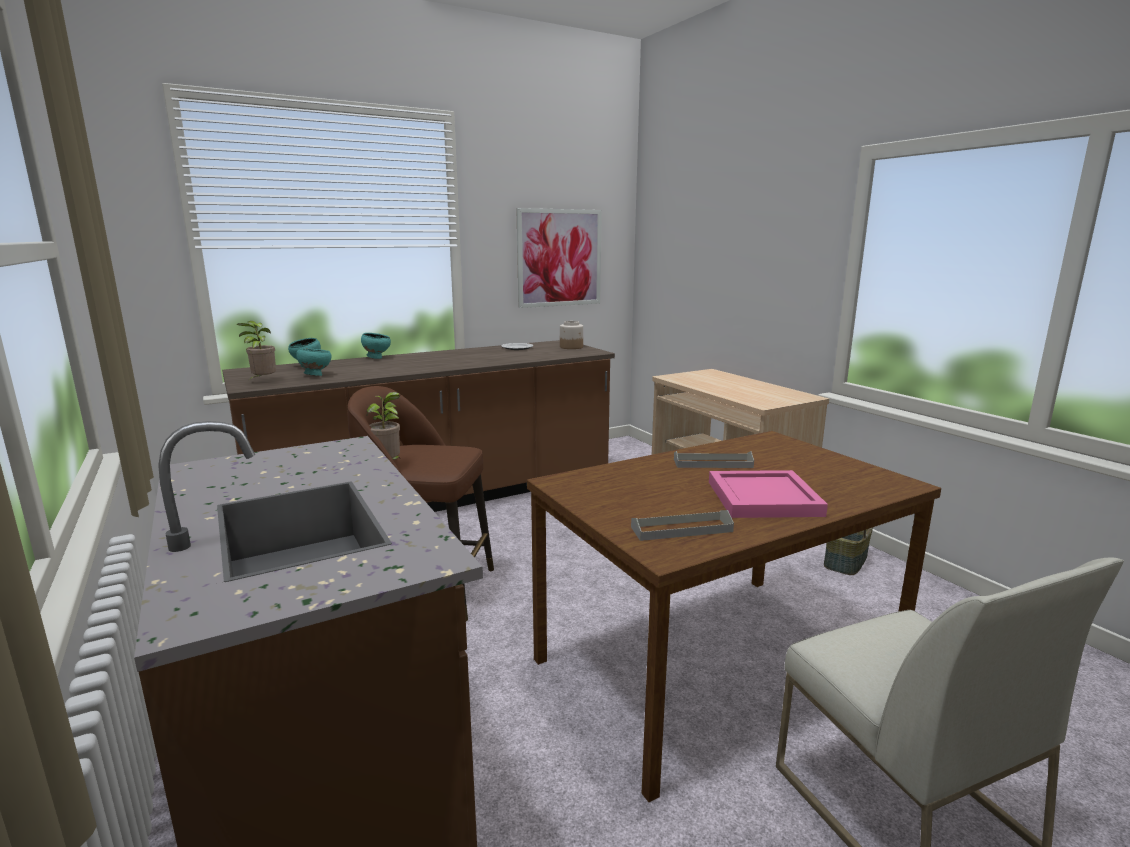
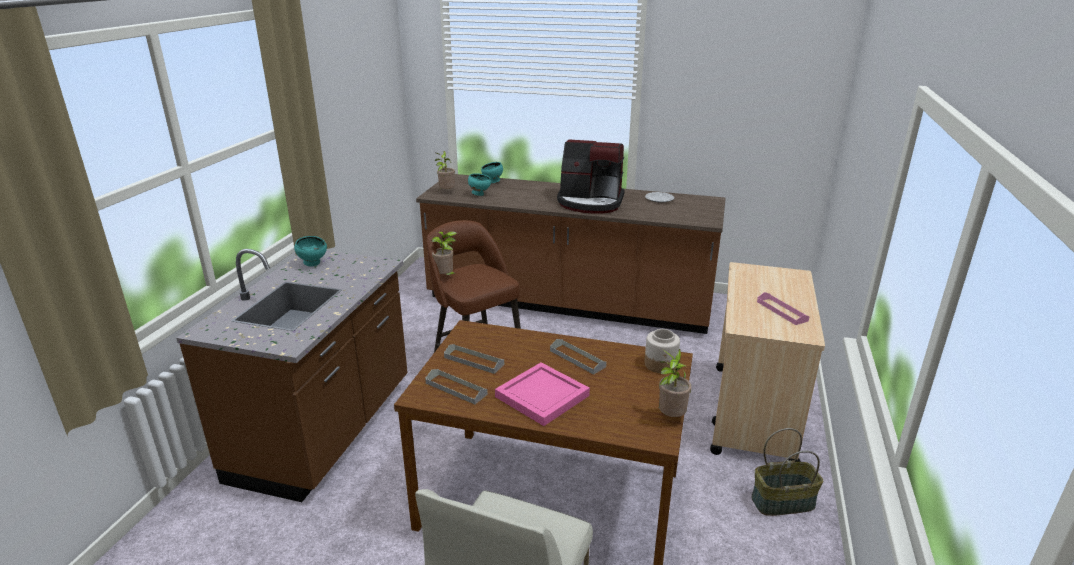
camera: 45 degrees right, 10 degrees up
(377, 358) = (544, 184): turquoise bowl -> turquoise bowl (313, 264)
(461, 360) = (590, 202): none -> coffee machine
(559, 258) = (744, 116): picture -> none
(571, 347) = (704, 210): jar -> jar (661, 365)
(634, 502) = (474, 361): none -> grey tray
(758, 390) = (782, 311): none -> pink tray
(871, 469) = (670, 417): none -> potted plant

